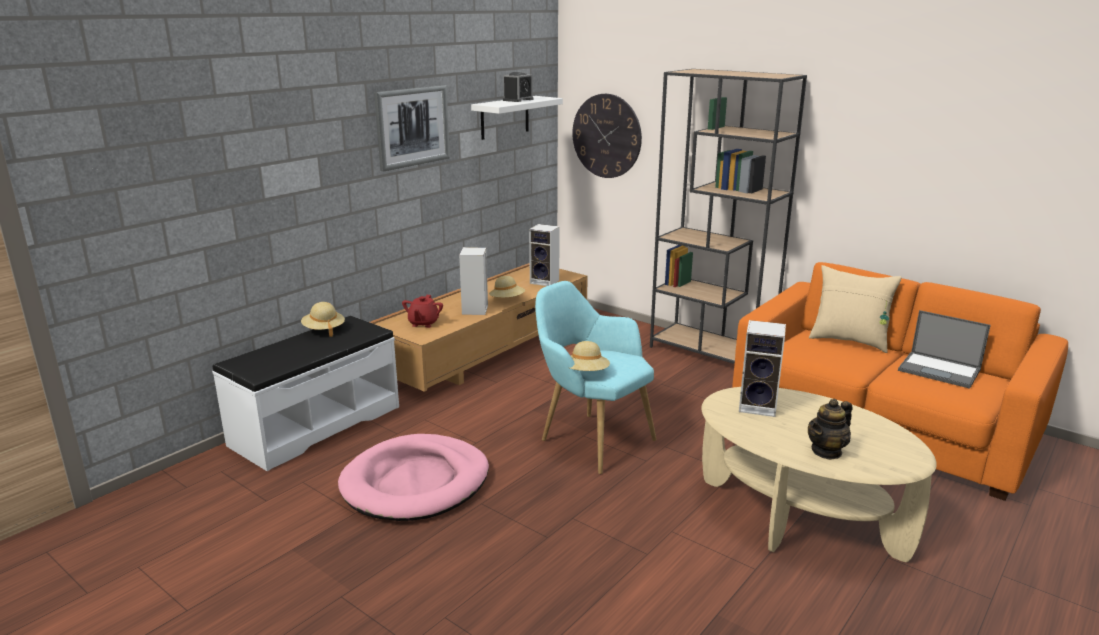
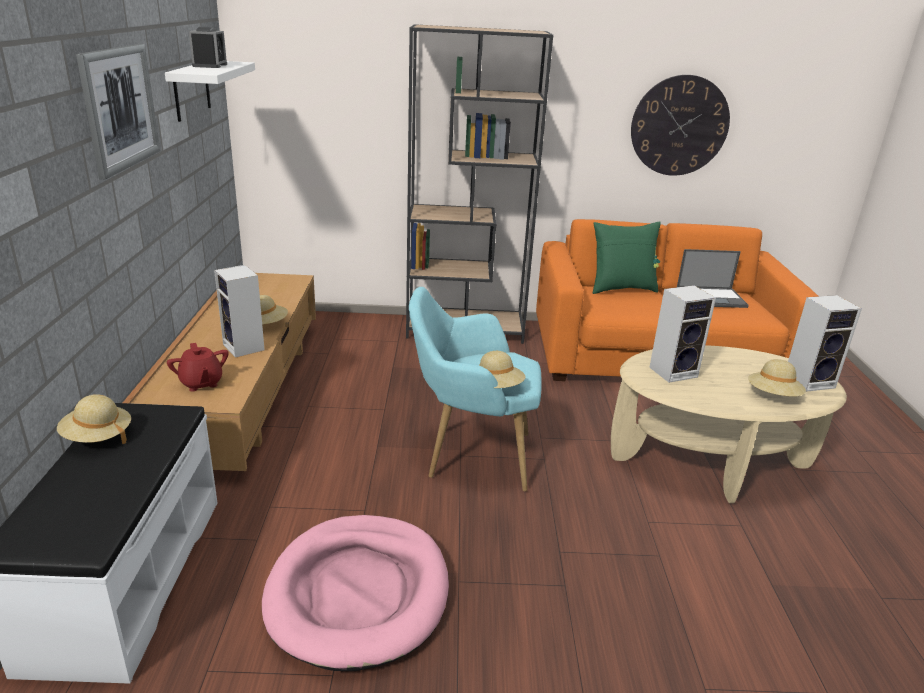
camera: 40 degrees left, 5 degrees up
(545, 282) = (279, 292): speaker -> speaker (810, 381)
(606, 136) = (302, 108): wall clock -> wall clock (679, 126)
(826, 451) = (773, 396): teapot -> beige hat
(848, 341) = (621, 289): beige pillow -> green pillow

